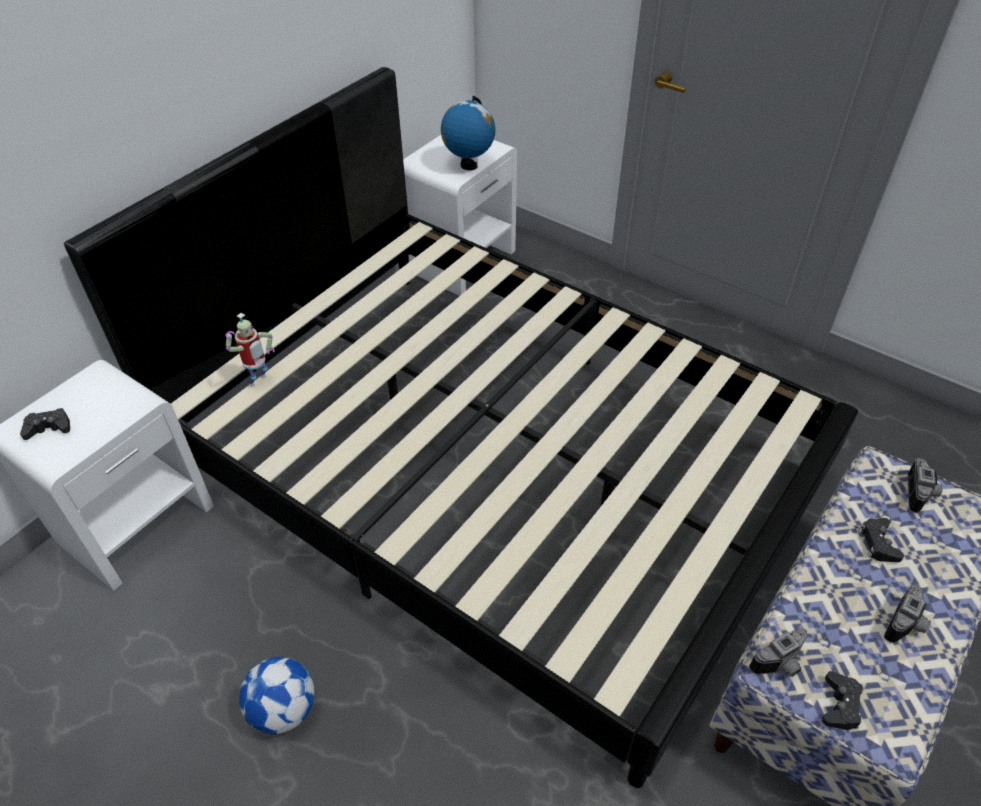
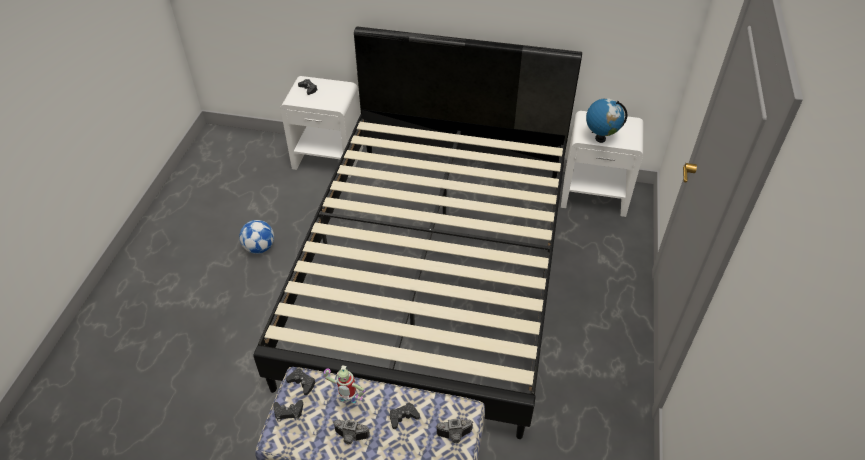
camera: 65 degrees right, 0 degrees up
(260, 382) = (394, 143): toy robot -> toy robot (348, 404)
(781, 665) = (302, 383): camera -> black game controller

